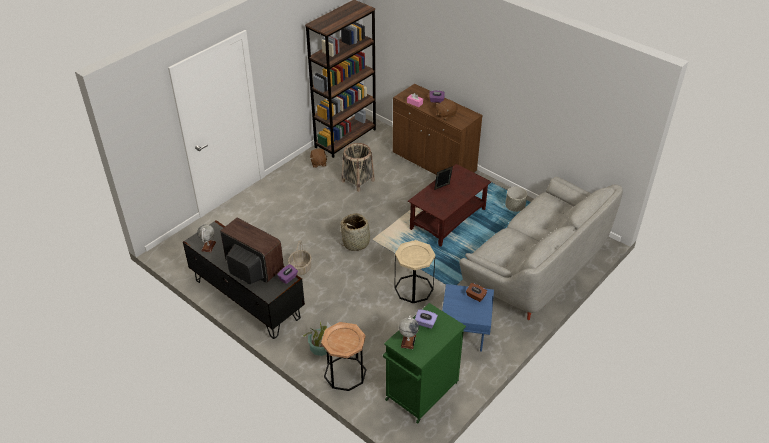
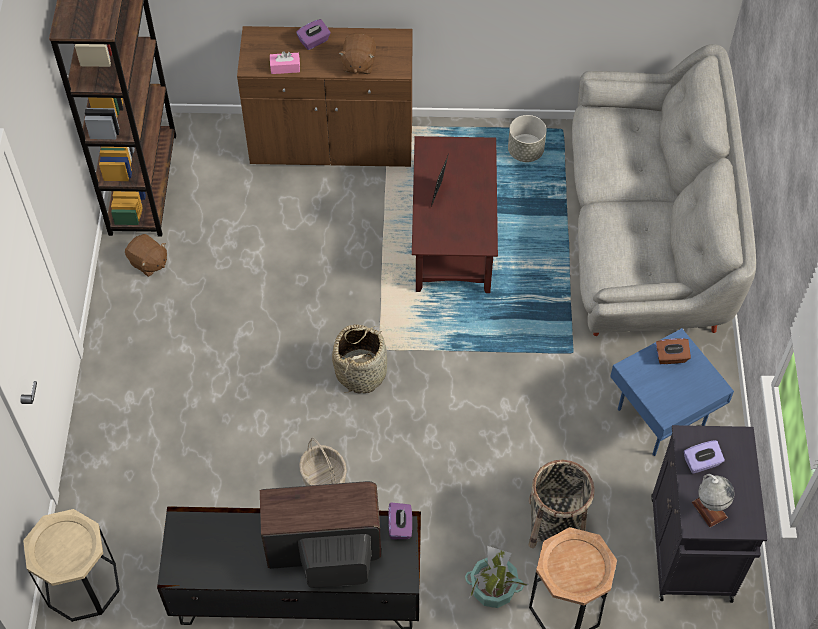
camera: 40 degrees left, 15 degrees up
(208, 246) = (211, 564): globe -> none
(358, 181) = (249, 255): basket -> basket (555, 523)
(413, 289) = (522, 392): beige side table -> beige side table (82, 585)
(421, 392) = (691, 551): green cabinet -> black cabinet

